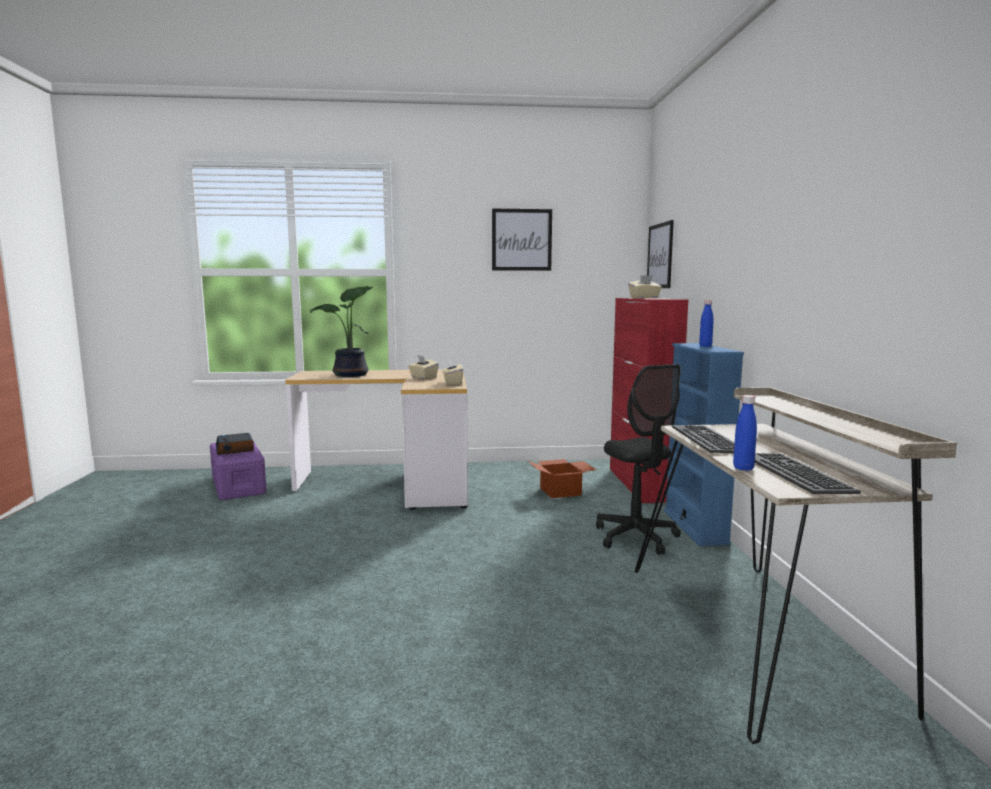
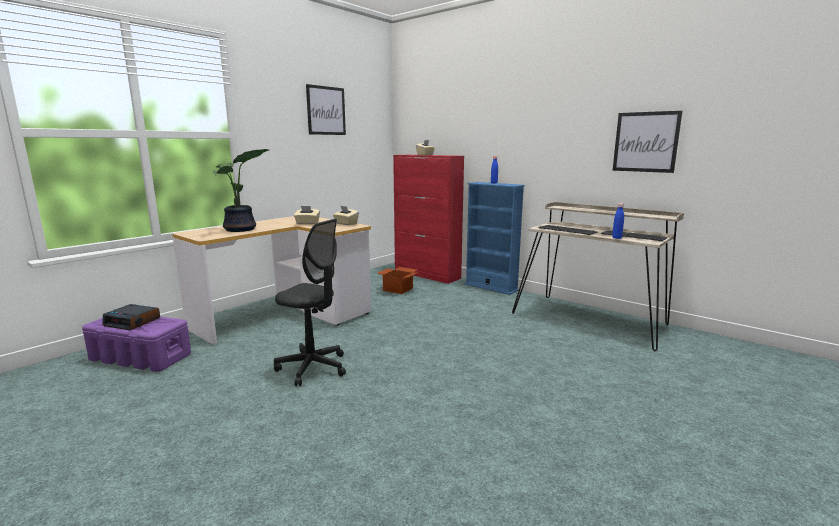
camera: 45 degrees left, 5 degrees up
(636, 537) = (480, 299): black office chair -> black office chair (313, 368)
(660, 256) = (416, 126): picture -> picture (645, 142)

